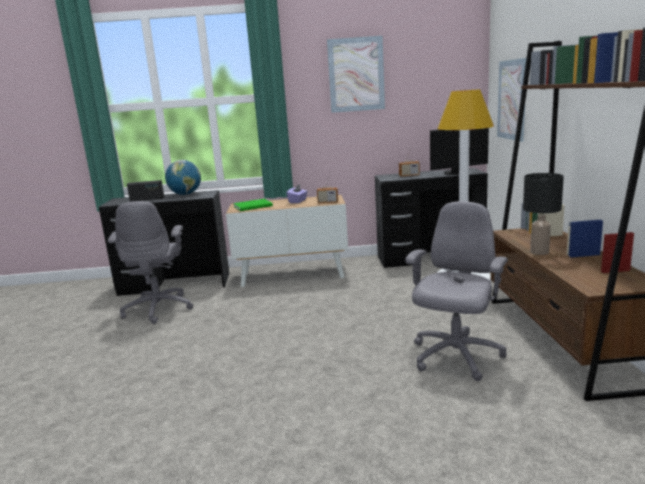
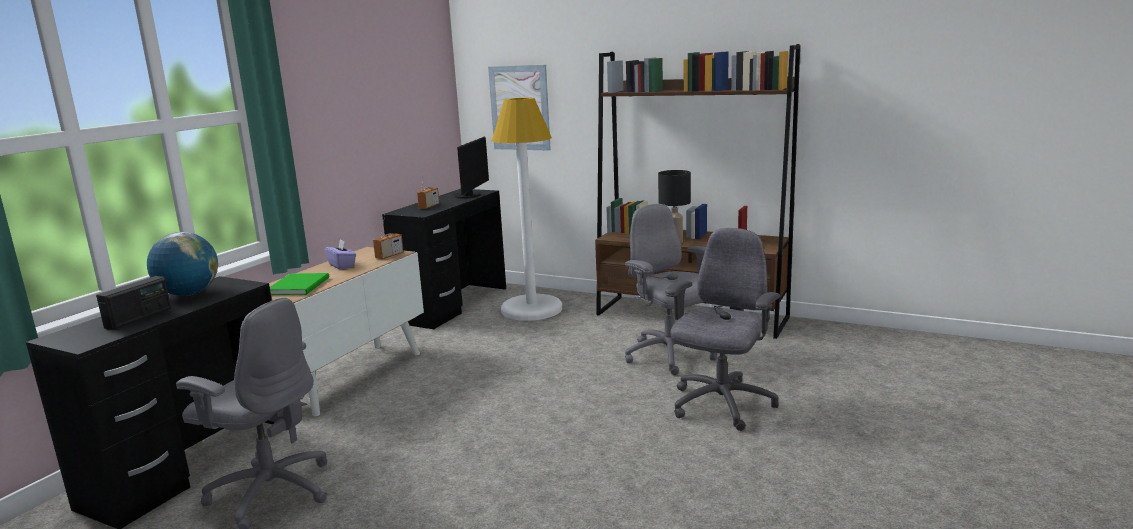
camera: 60 degrees left, 0 degrees up
(356, 74) = (347, 80): picture -> none
(384, 411) = (720, 405): none -> grey office chair

